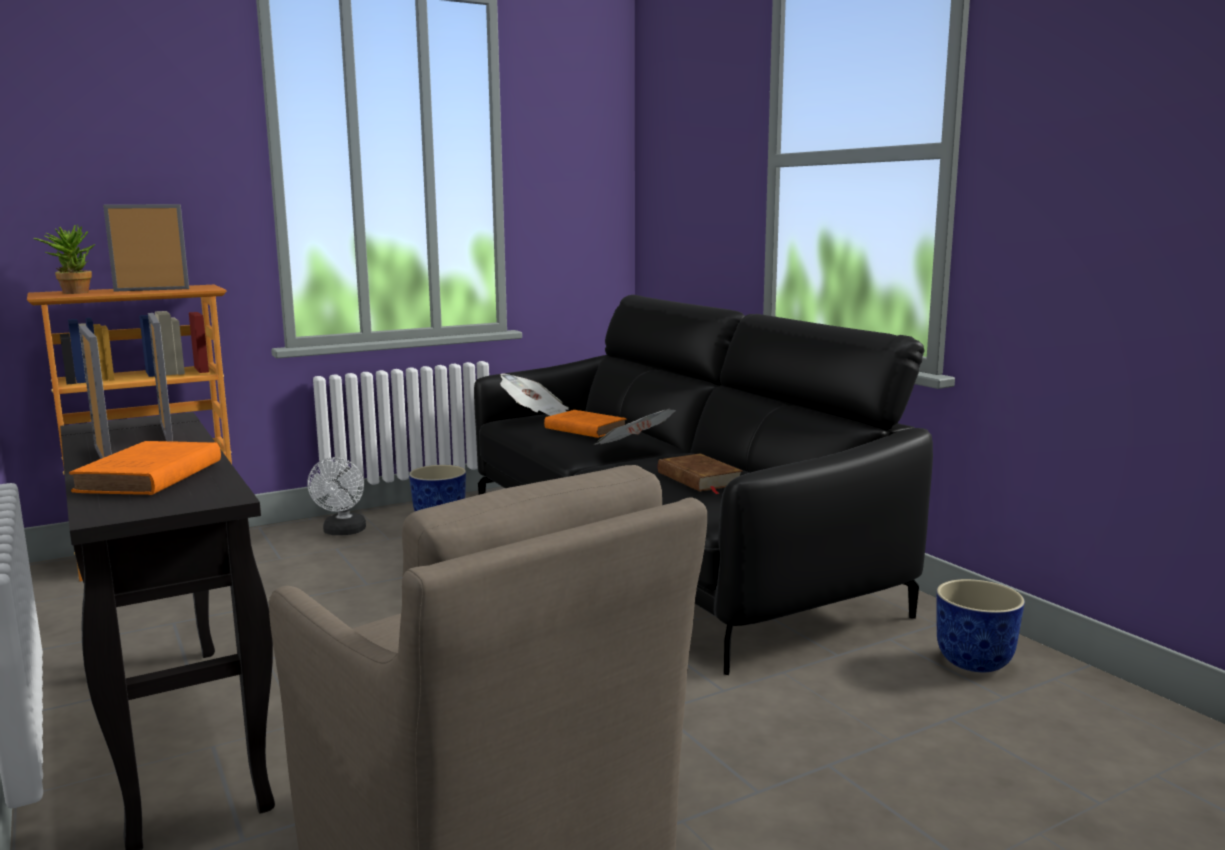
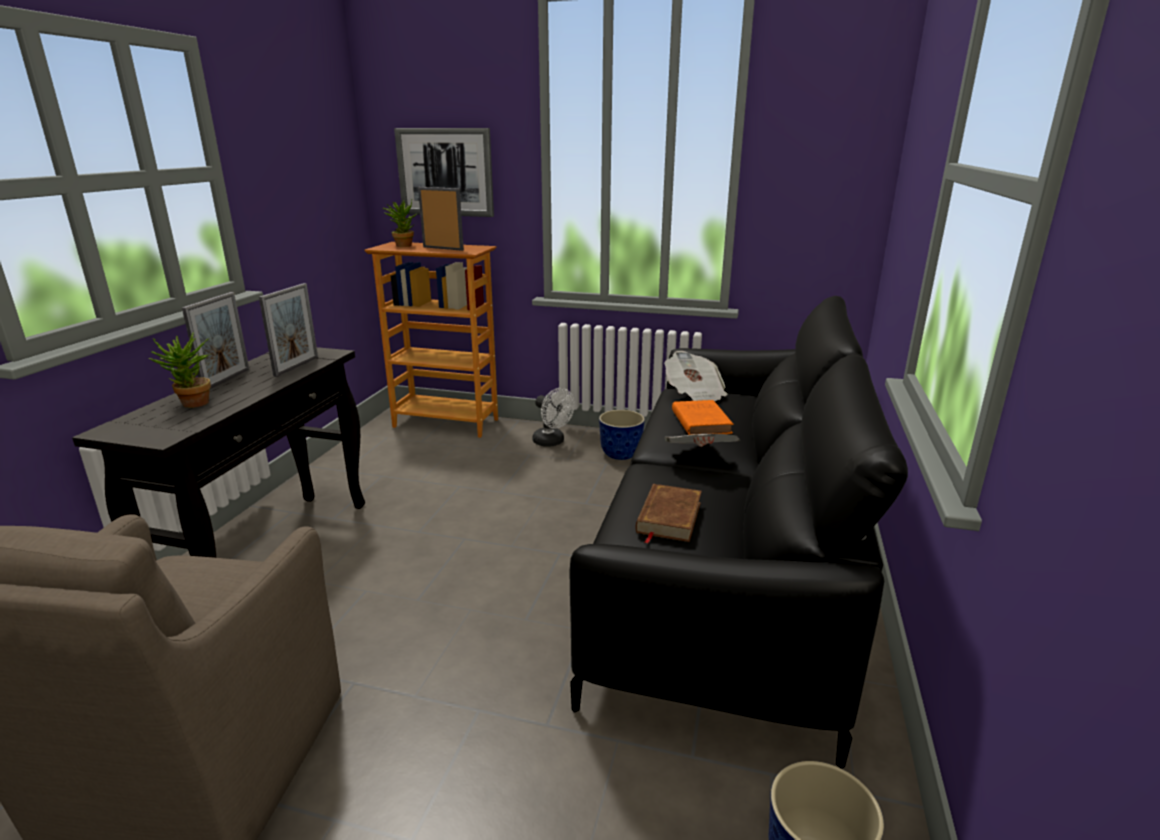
camera: 45 degrees right, 10 degrees up
(121, 187) = (445, 172): none -> picture
(148, 477) = (192, 405): orange book -> potted plant
(343, 532) = (552, 442): white fan -> white fan turned 90 degrees counterclockwise

